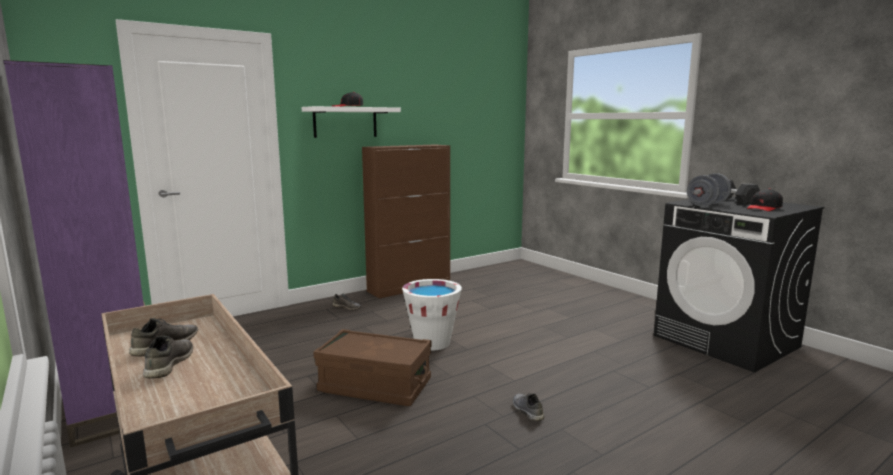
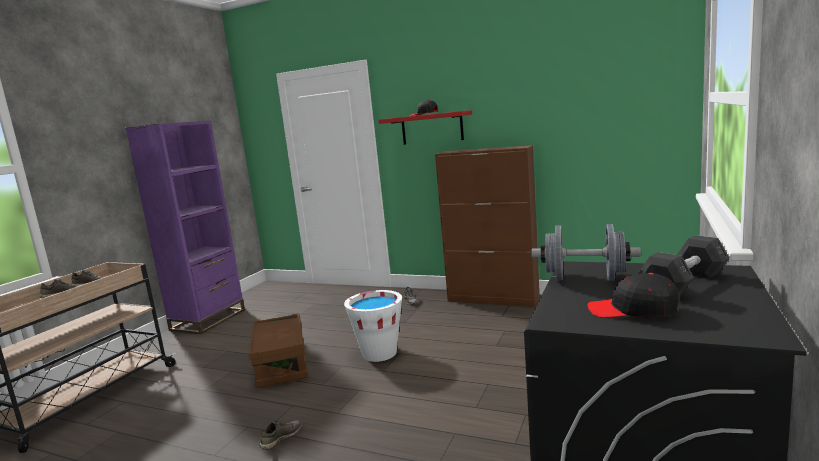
camera: 60 degrees right, 0 degrees up
(345, 122) = (432, 128): white shelf -> red shelf

